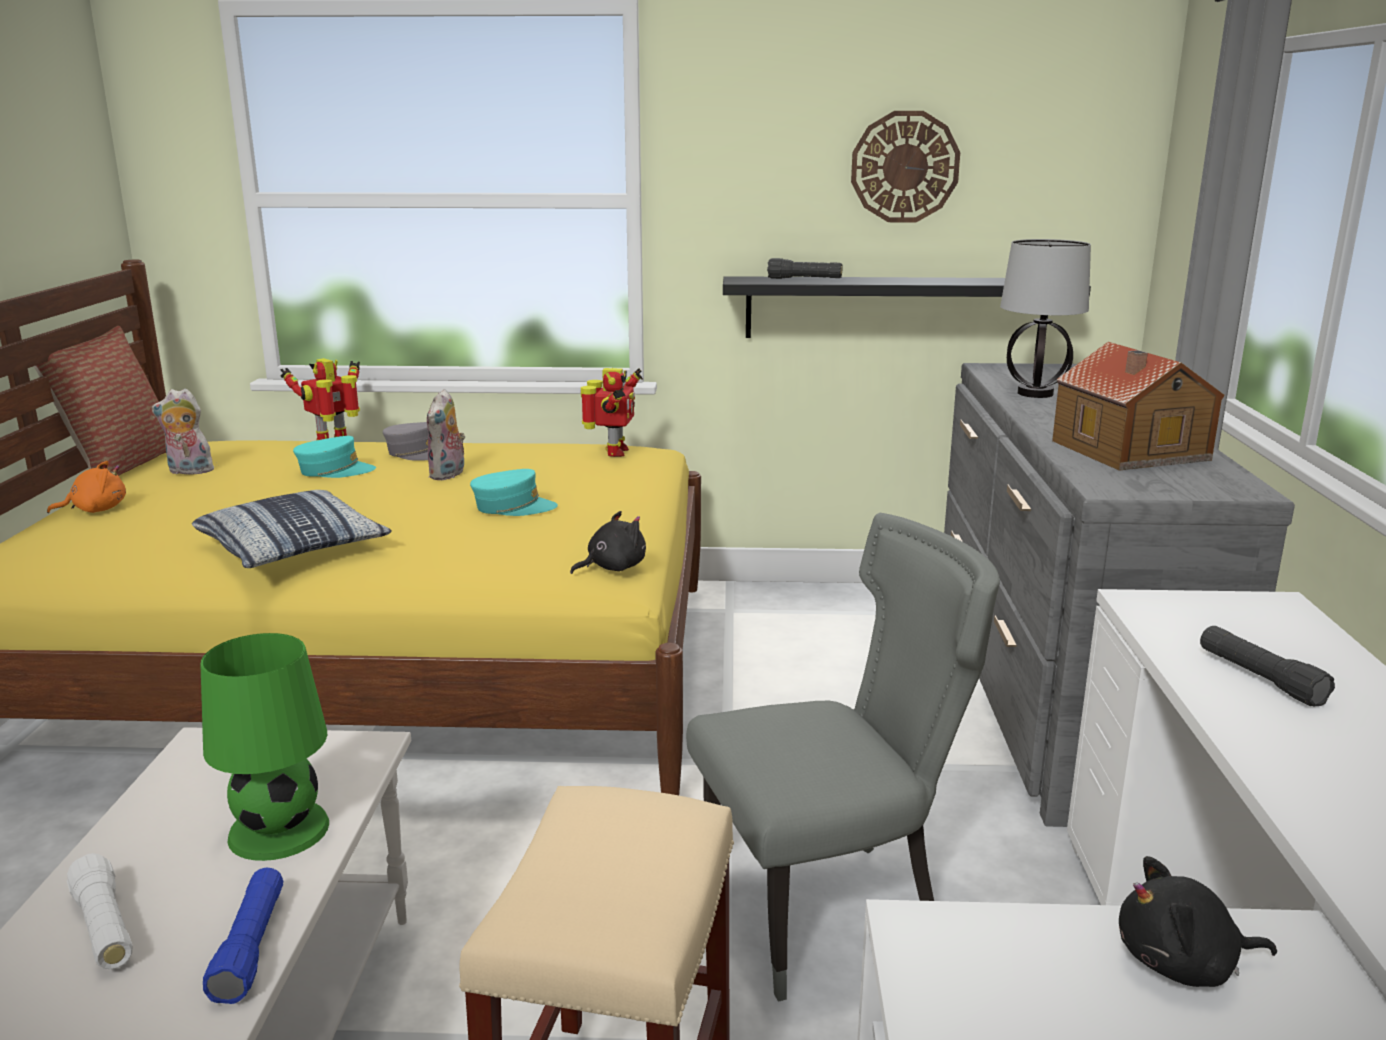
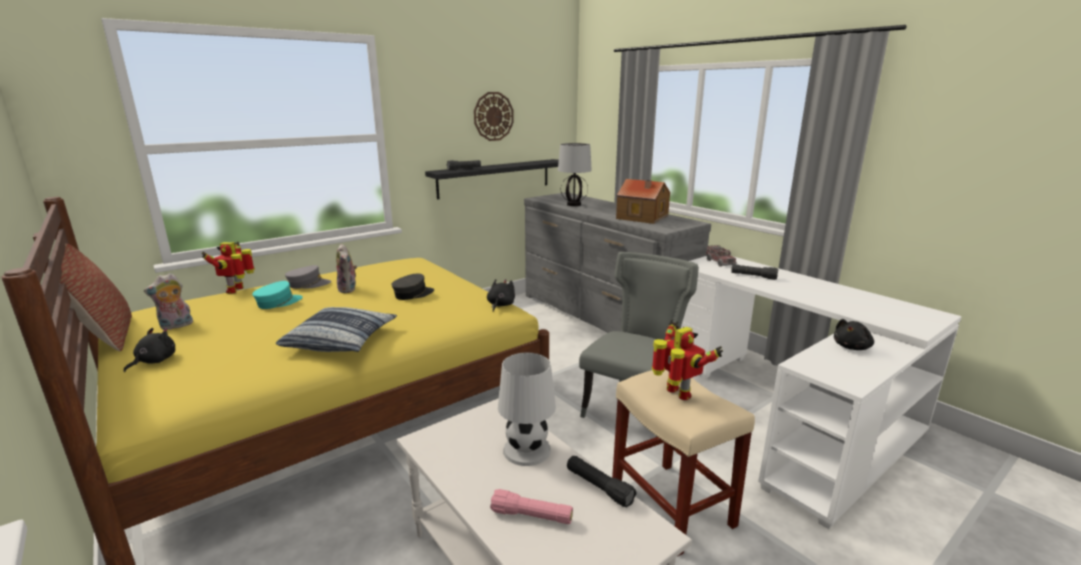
camera: 40 degrees left, 0 degrees up
(96, 510) = (154, 361): orange plush toy -> black plush toy
(104, 928) = (531, 516): white flashlight -> pink flashlight
(250, 947) = (599, 487): blue flashlight -> black flashlight
(280, 830) = (527, 449): green table lamp -> white table lamp
(513, 507) = (413, 294): turquoise cap -> grey cap
(614, 452) = (406, 262): toy robot -> toy robot (677, 394)
(1241, 616) = (719, 262): none -> toy truck

